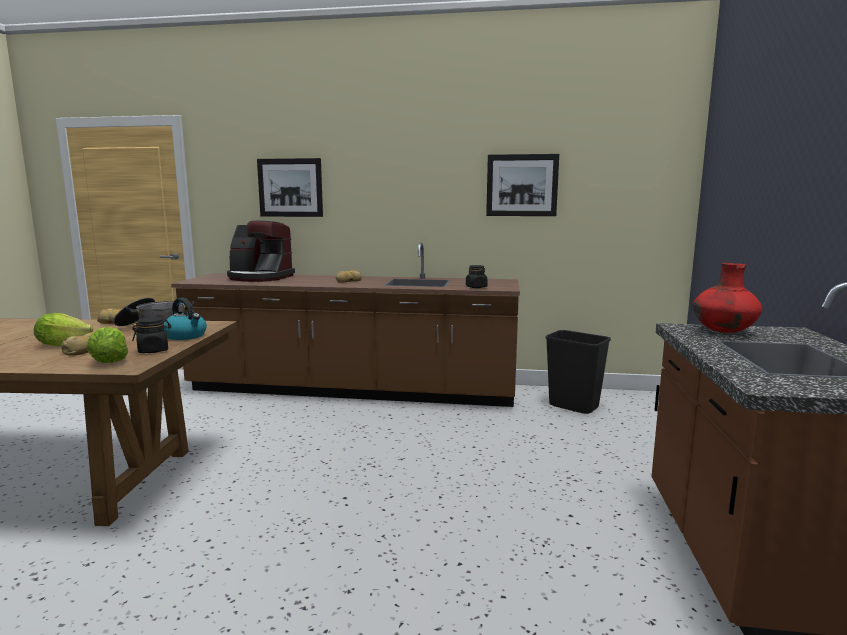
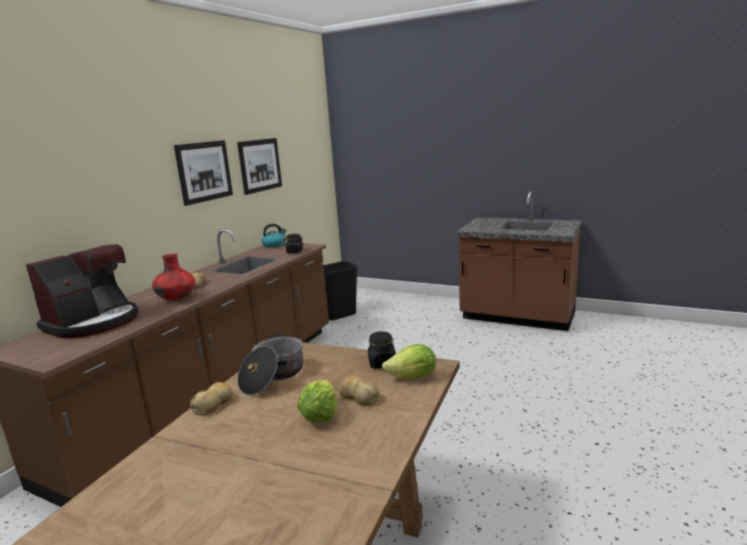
camera: 70 degrees left, 5 degrees up
(186, 336) = (332, 355): kettle -> kettle (274, 245)
(290, 187) = (68, 200): picture -> picture (204, 171)
(723, 332) = (480, 226): red vase -> red vase (176, 299)

